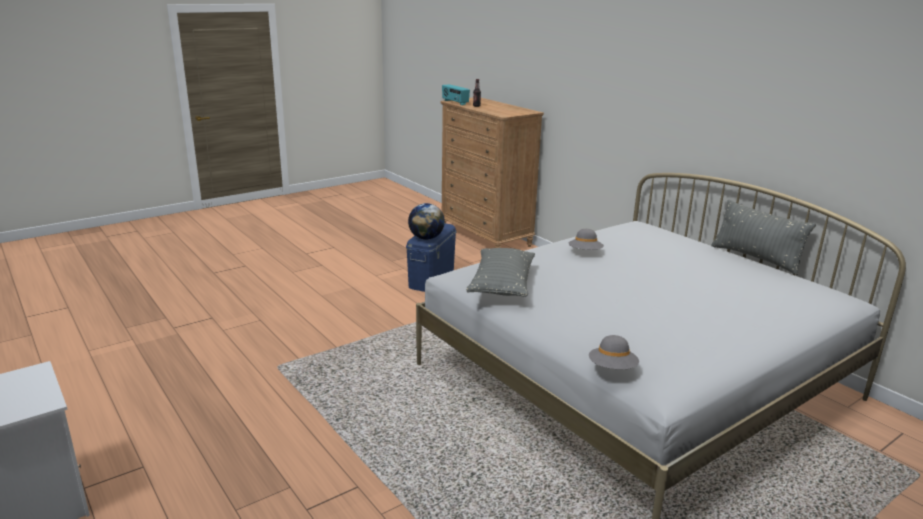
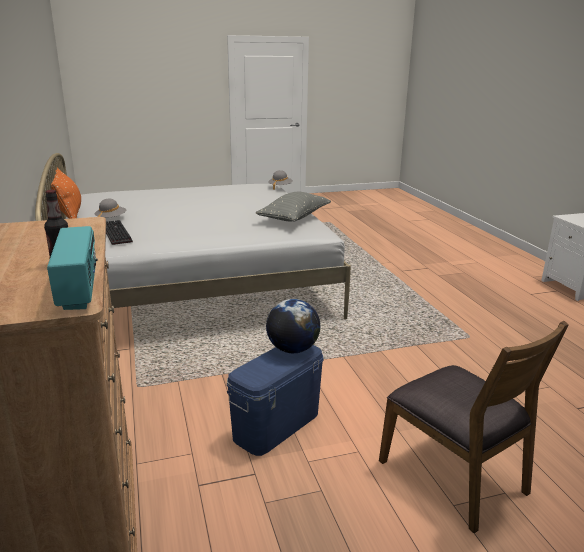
camera: 160 degrees left, 0 degrees up
(319, 274) = (454, 476): none -> brown chair
(585, 253) = (195, 229): grey hat -> grey hat (111, 219)
(642, 236) = (115, 234): none -> keyboard
(756, 258) = (69, 214): grey pillow -> orange pillow

